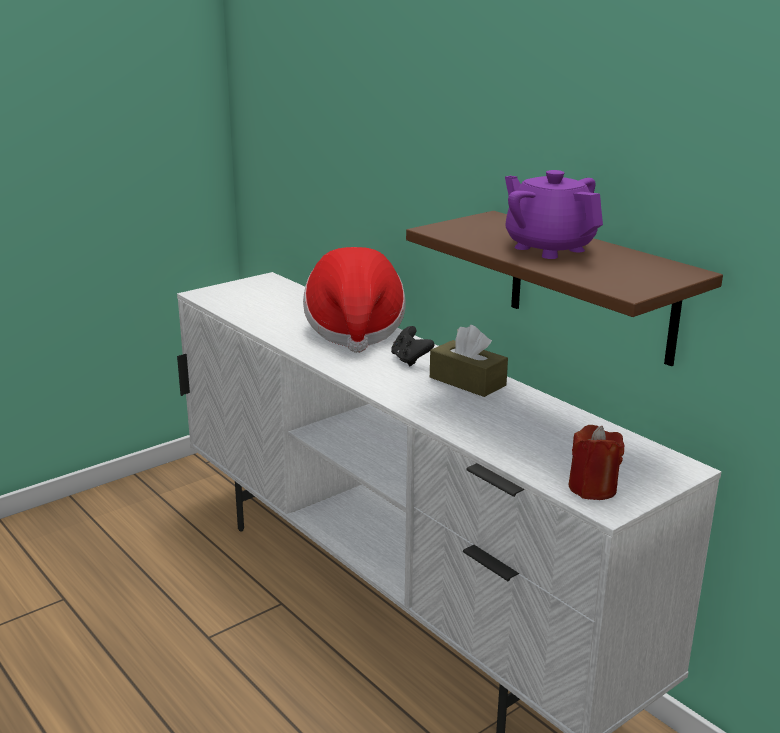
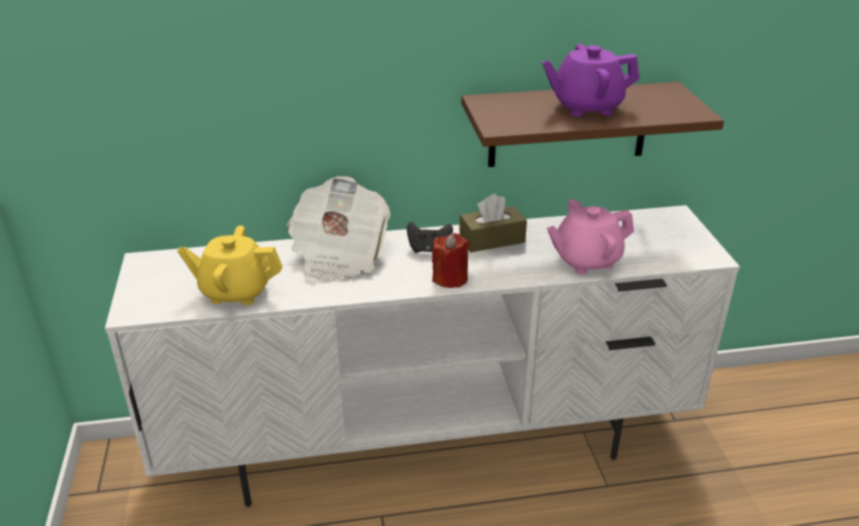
camera: 60 degrees left, 10 degrees up
(259, 313) = (235, 291): none -> yellow teapot
(354, 330) = (338, 255): hat -> newspaper
(491, 433) = (586, 260): none -> pink teapot
(592, 488) = (686, 253): red candle -> red candle (450, 278)

